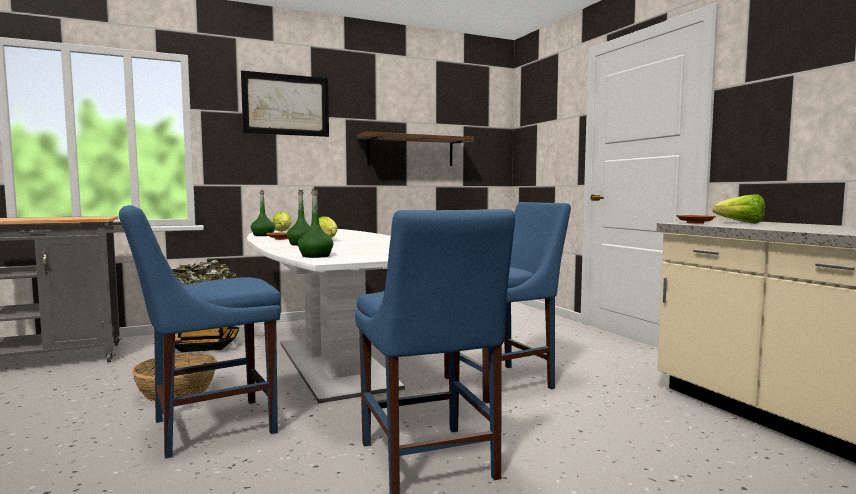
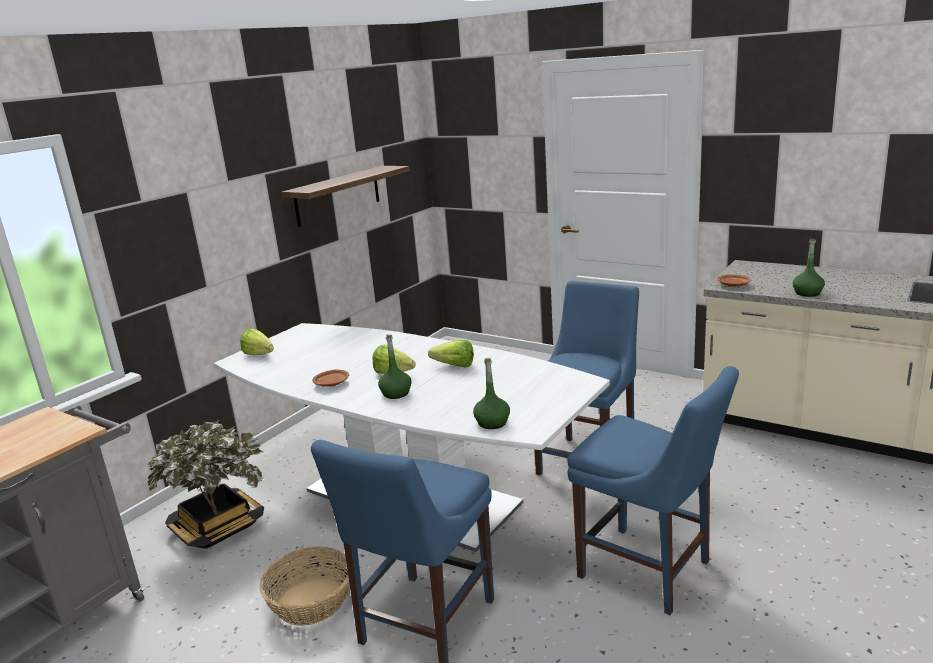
camera: 30 degrees left, 15 degrees up
(263, 235) = (272, 376): green bottle -> green bottle (807, 293)
(286, 105) = (197, 175): picture -> none
(737, 223) = (753, 274): lettuce -> lettuce (451, 365)

